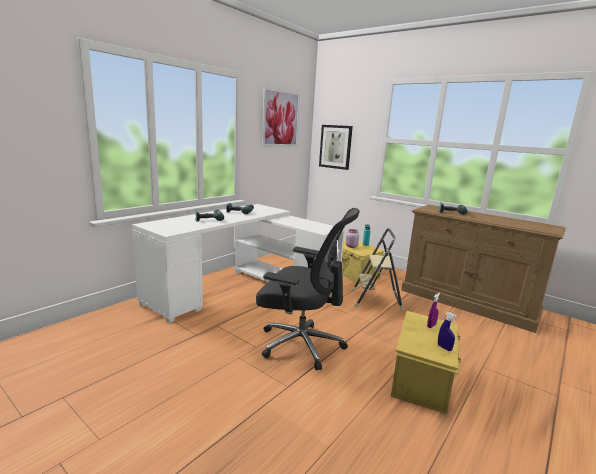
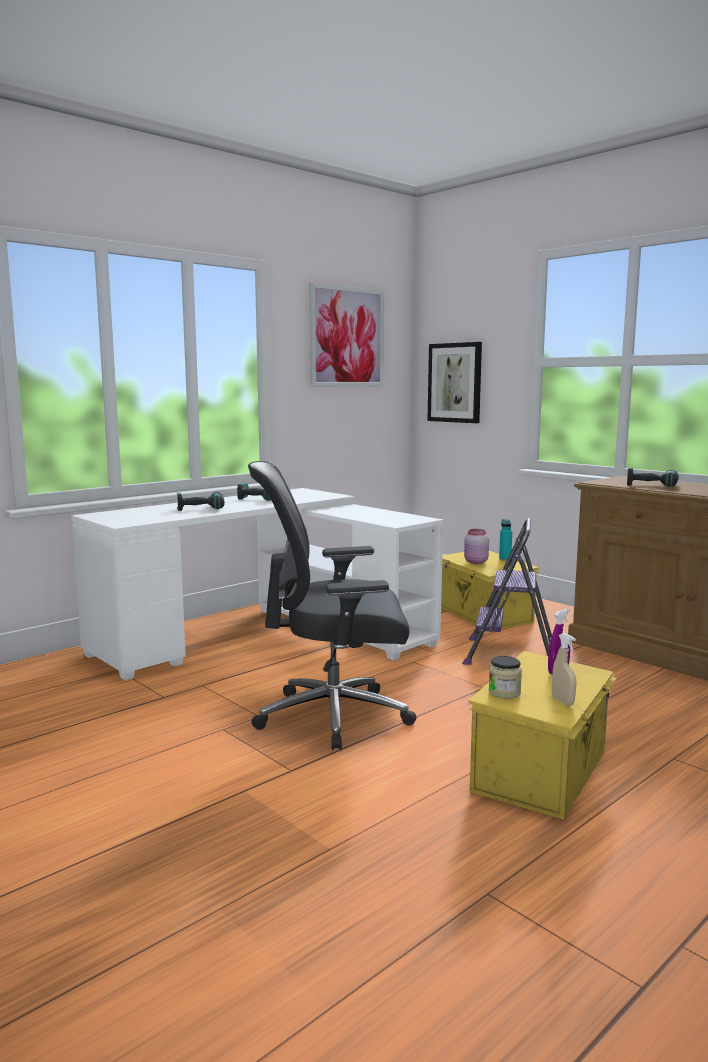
camera: 10 degrees right, 5 degrees down
(299, 345) = (335, 716): office chair -> office chair turned 150 degrees clockwise
(378, 299) = (514, 654): beige step ladder -> purple step ladder
(412, 343) = (504, 692): none -> jar
(444, 348) = (562, 701): blue spray bottle -> beige spray bottle

